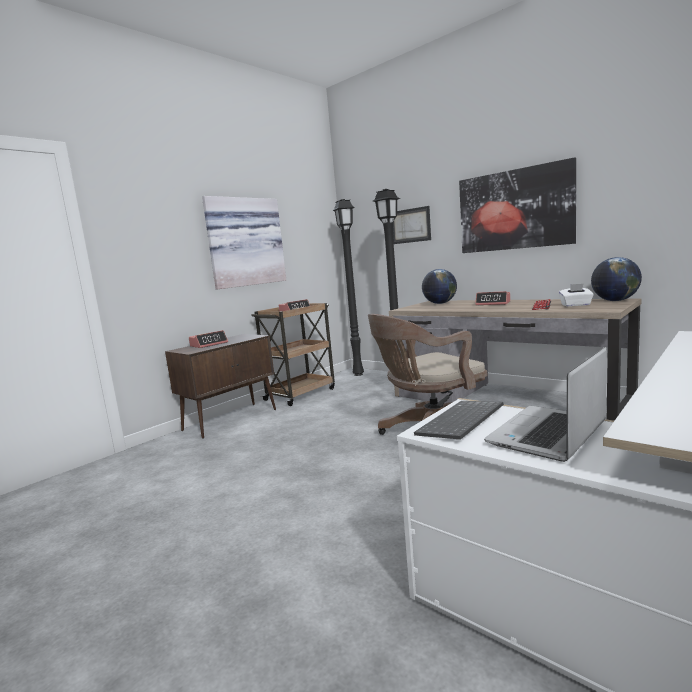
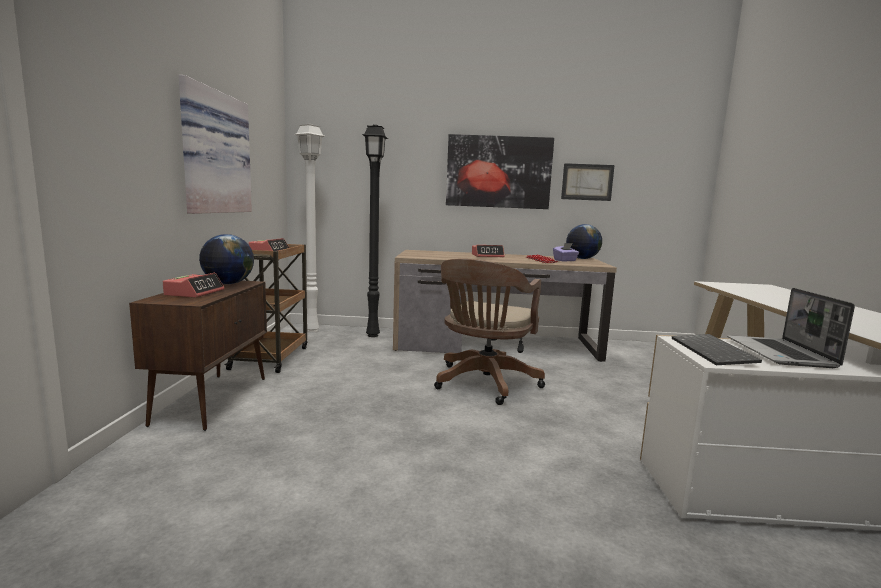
camera: 40 degrees left, 0 degrees up
(358, 374) = (312, 330): black floor lamp -> white floor lamp
(410, 225) = (387, 169): picture -> picture (587, 182)
(440, 303) = (430, 253): globe -> globe (228, 283)
(576, 305) = (565, 260): white tissue box -> purple tissue box

